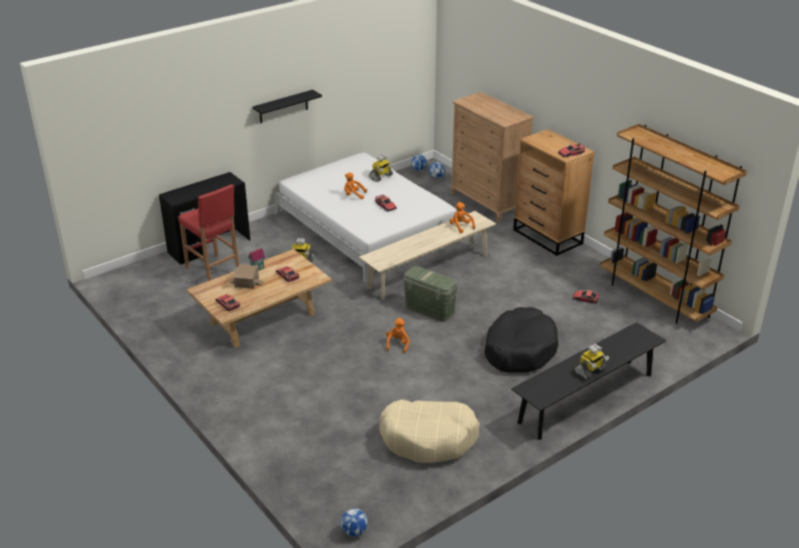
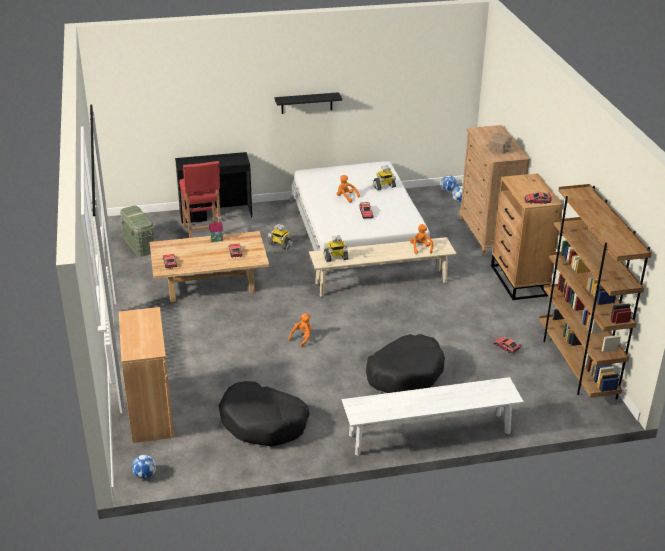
camera: 25 degrees right, 0 degrees up
(247, 282) = (199, 248): toy house -> toy house (499, 148)
(308, 467) = (150, 413): none -> brown cabinet
(429, 309) = (354, 316): green storage box -> green storage box (139, 245)
(429, 438) = (263, 423): beige dog bed -> black dog bed
(586, 398) = (429, 434): black bench -> white bench
(590, 371) = (425, 406): toy robot -> toy robot (335, 258)

